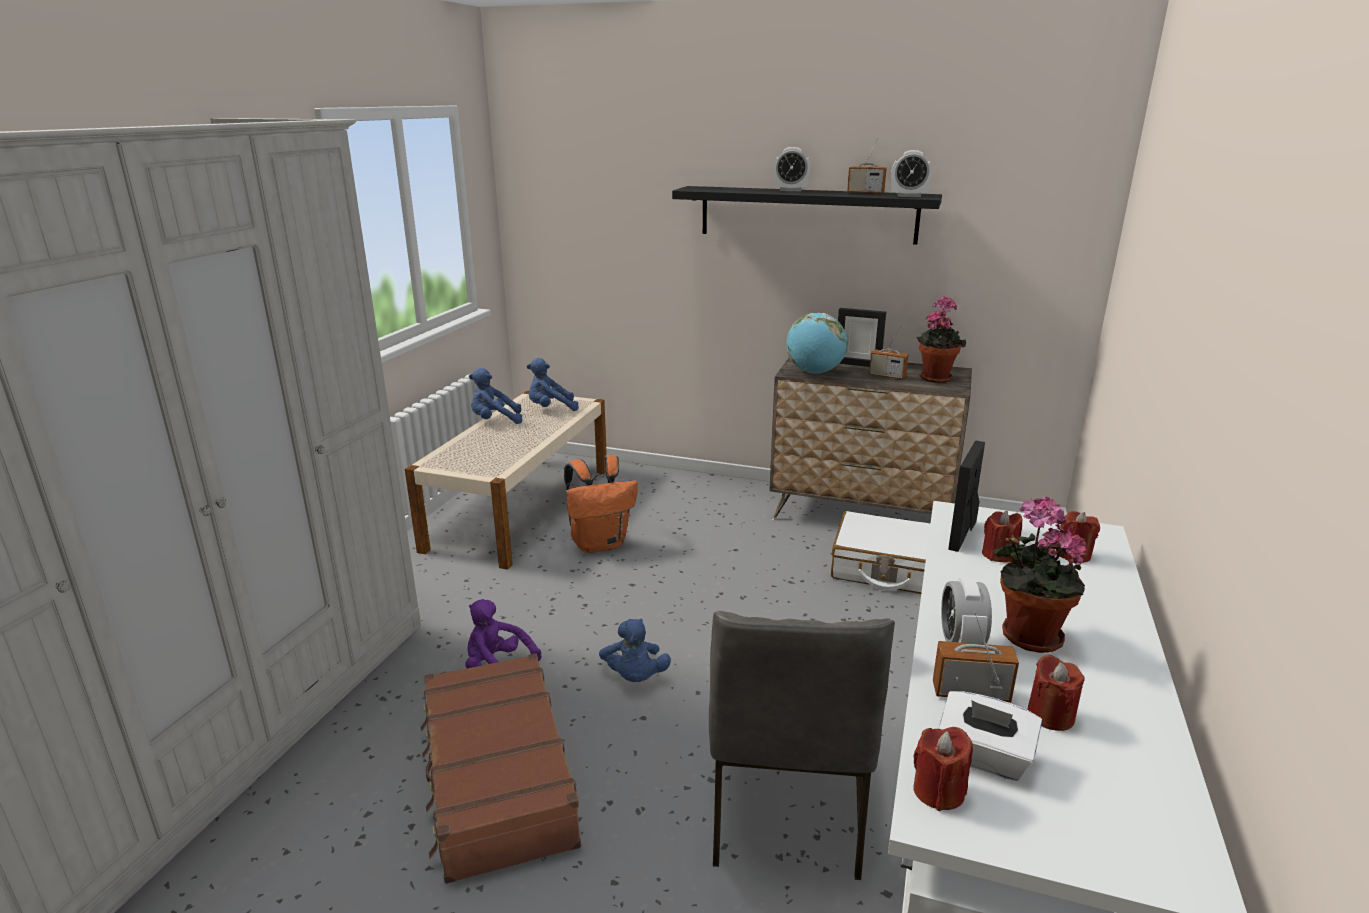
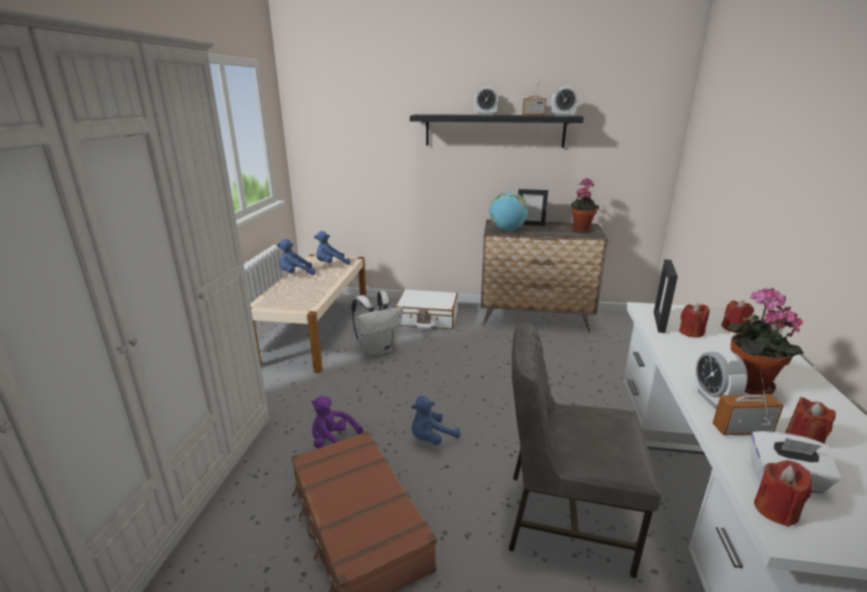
camera: 10 degrees left, 0 degrees up
(600, 543) = (377, 350): orange backpack -> white backpack
(635, 677) = (431, 438): blue plush toy -> blue plush toy turned 75 degrees clockwise
(785, 807) = (564, 518): grey chair -> grey chair turned 105 degrees clockwise
(886, 568) = (563, 350): white suitcase -> white suitcase (427, 318)
(887, 376) = (552, 230): radio -> none

